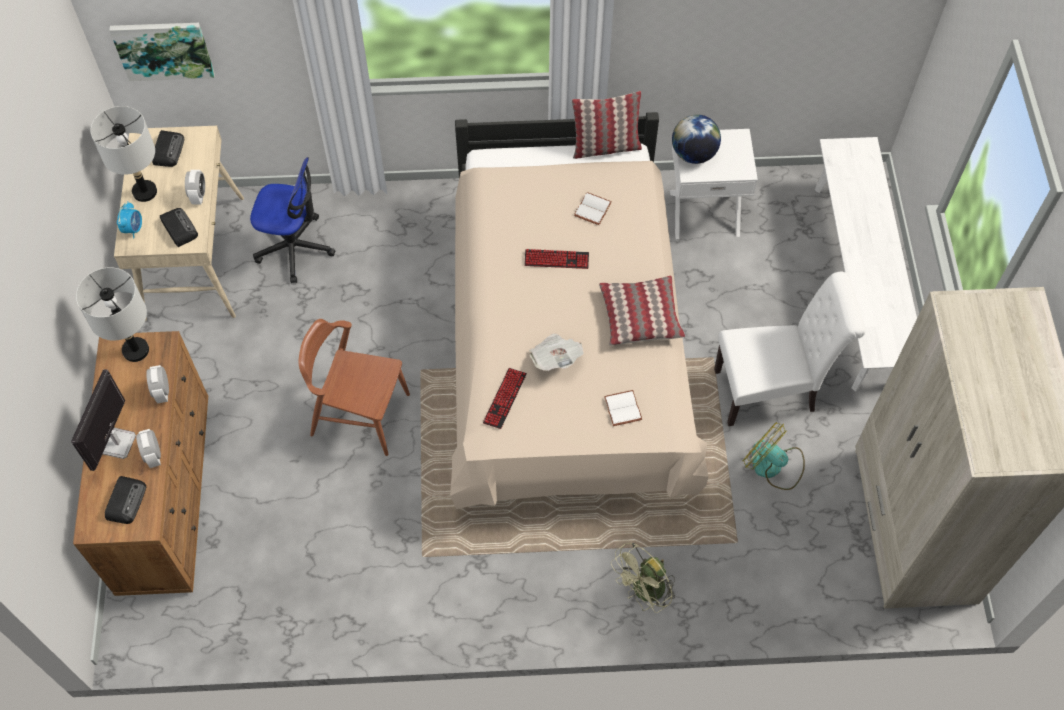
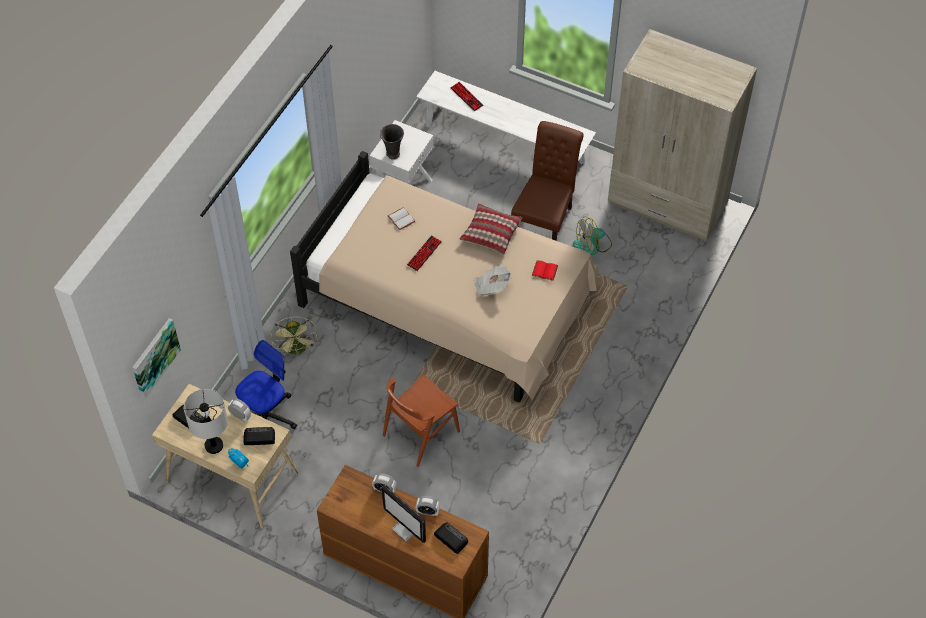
camera: 60 degrees left, 5 degrees down
(135, 350) = (343, 493): grey table lamp -> none
(505, 398) = (501, 323): keyboard -> keyboard (466, 97)
(605, 146) = (359, 192): pillow -> none
(624, 409) = (545, 270): white book -> red book
(644, 592) = (630, 345): green fan -> green fan (297, 350)
(693, 154) = (393, 154): globe -> grey vase
(771, 390) = (545, 220): white chair -> brown chair

